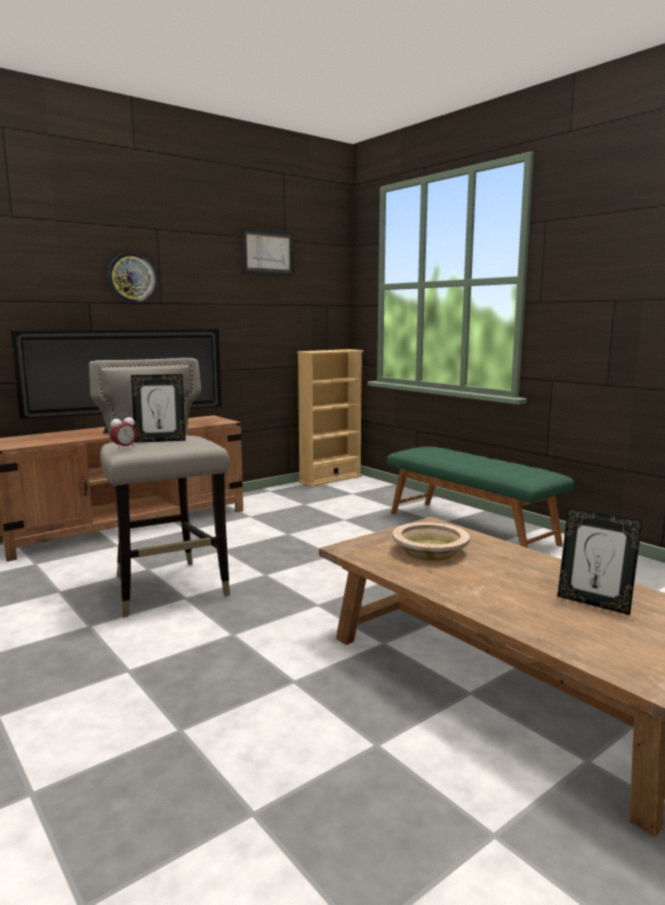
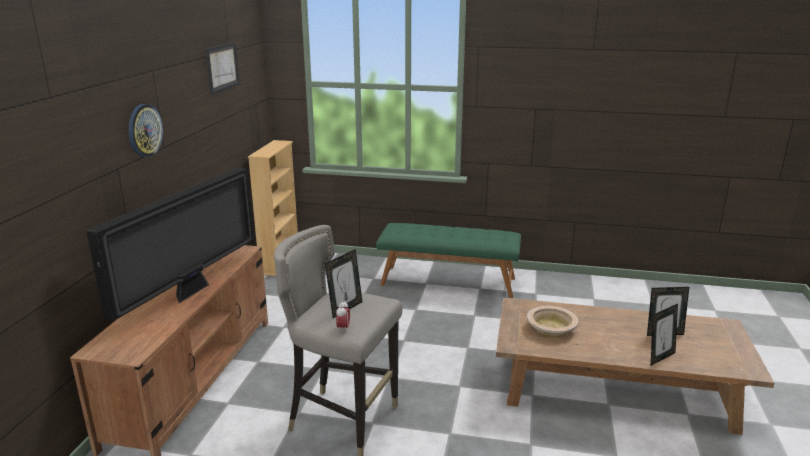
camera: 40 degrees left, 10 degrees up
(527, 620) = (660, 357): none -> picture frame

